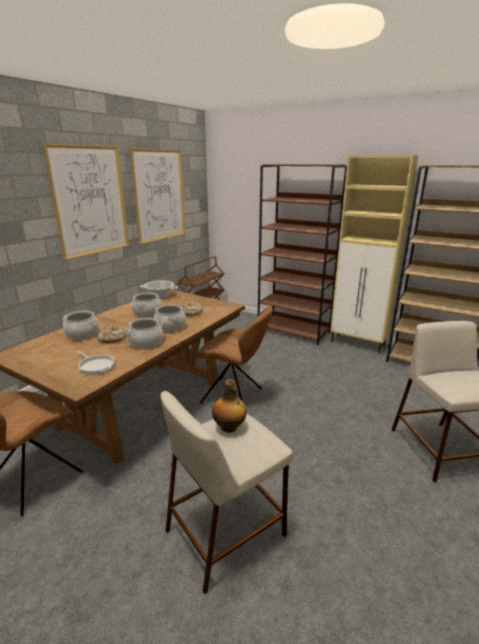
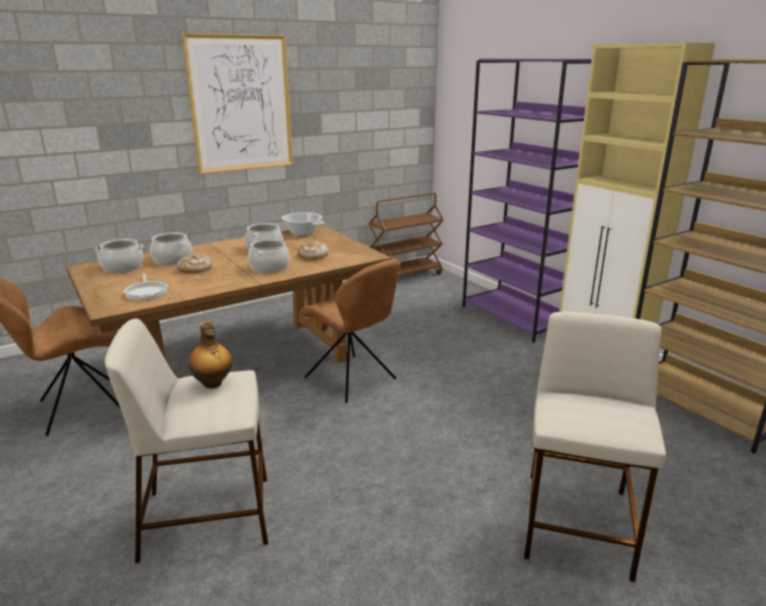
camera: 25 degrees right, 0 degrees up
(146, 342) = (222, 279): cooking pot -> cooking pot (123, 267)
(159, 195) = (349, 101): picture -> none
(294, 331) = (515, 317): brown bookcase -> purple bookcase

